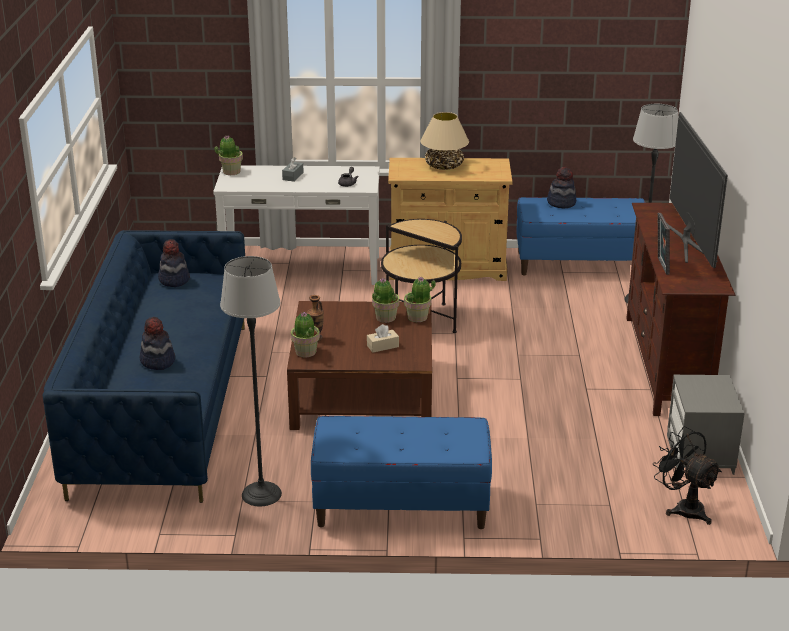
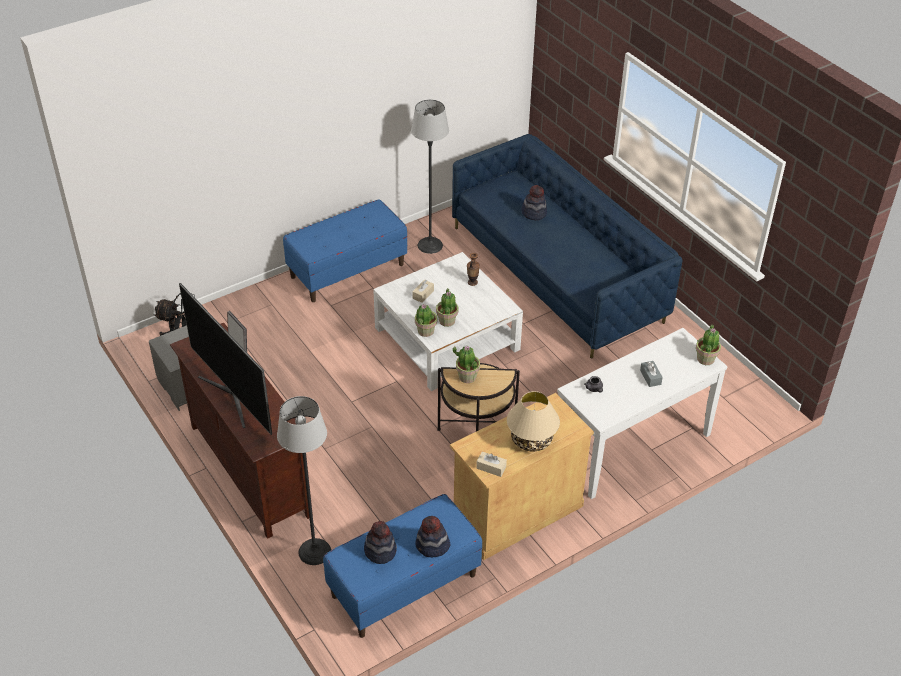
camera: 145 degrees right, 15 degrees up
(174, 280) = (617, 276): hat -> hat (380, 551)
(305, 352) = (466, 268): potted plant -> potted plant (467, 376)
(363, 393) = (447, 338): brown coffee table -> white coffee table
(494, 163) = (491, 467): none -> beige tissue box

